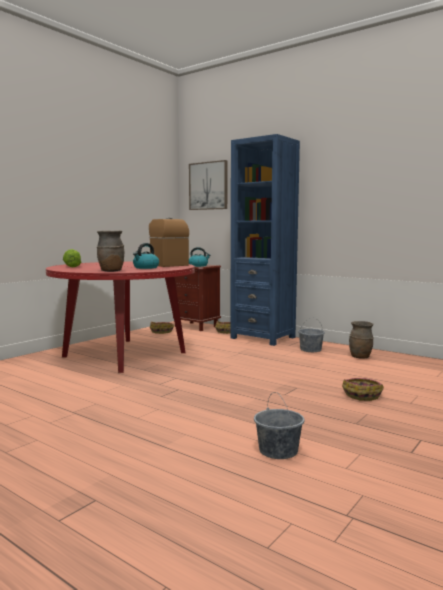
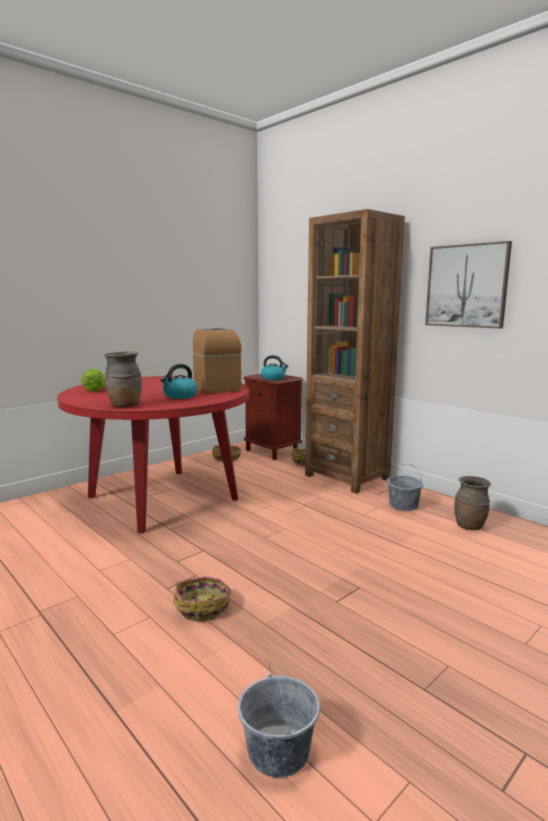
camera: 10 degrees right, 5 degrees up
(208, 186) = (291, 275): picture -> picture (466, 286)
(263, 338) = (347, 477): blue bookcase -> brown bookcase
(362, 395) = (452, 615): basket -> basket (203, 606)

